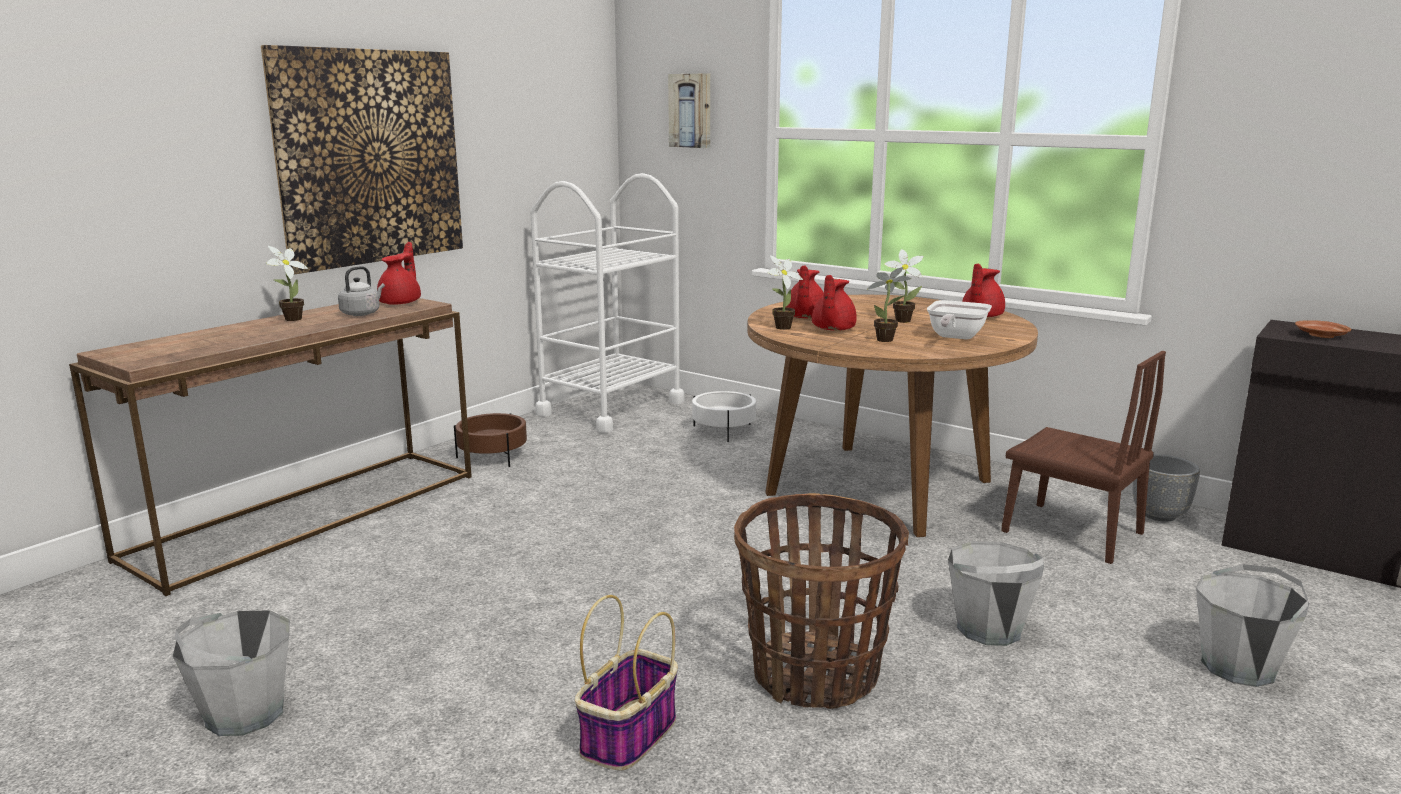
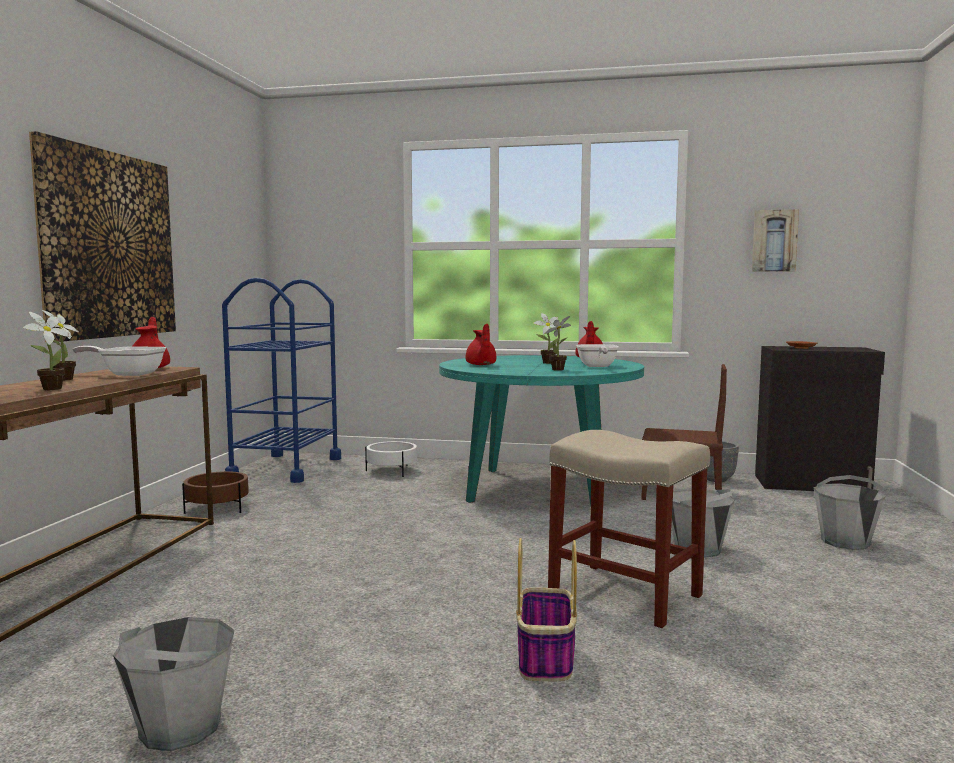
camera: 25 degrees left, 10 degrees down
(362, 313) = (128, 374): grey kettle -> frying pan
(611, 408) = (286, 468): white cart -> blue cart
(691, 110) = (337, 232): picture -> picture (774, 241)
(780, 328) = (477, 369): potted plant -> potted plant (49, 389)
(815, 675) = (627, 594): basket -> beige stool
(832, 329) = (512, 368): red teapot -> none
(879, 487) = (539, 488): brown dining table -> turquoise dining table

